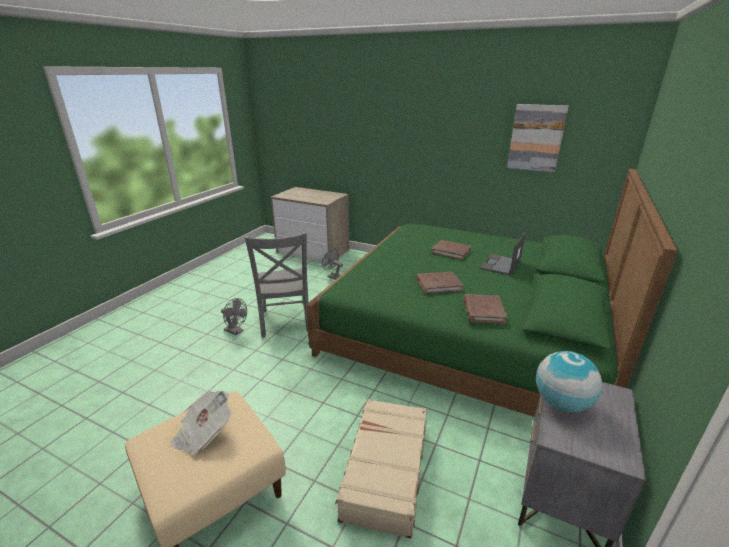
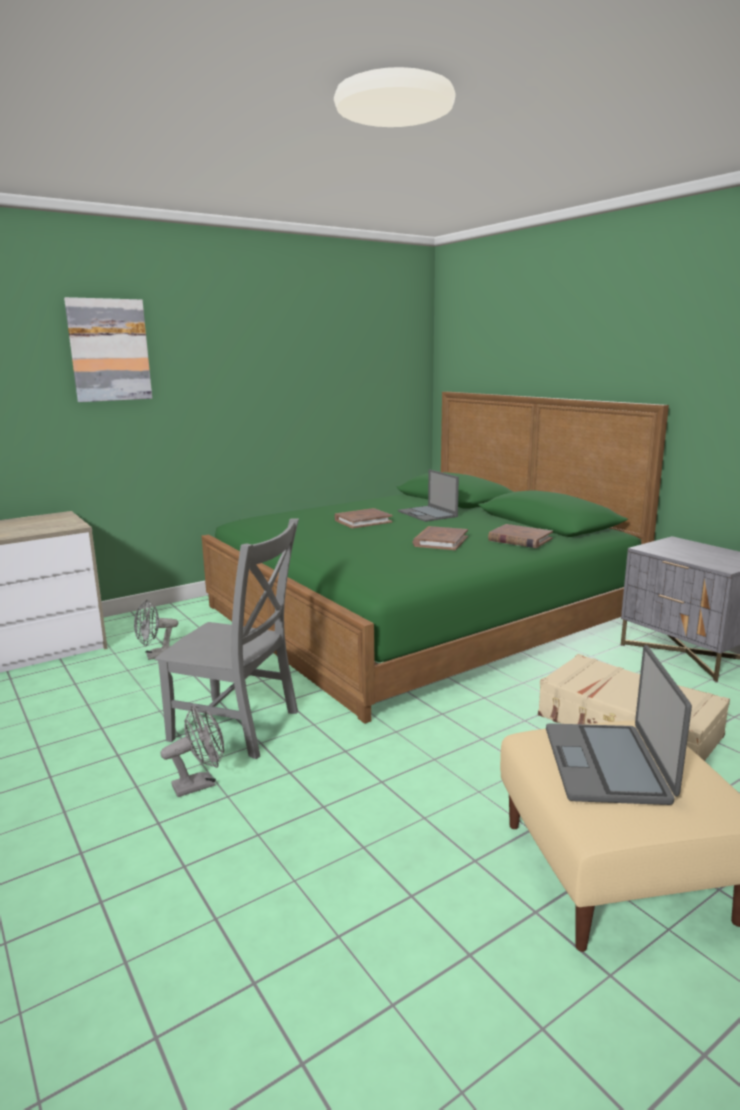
camera: 60 degrees left, 10 degrees down
(203, 433) = (607, 764): newspaper -> laptop
(536, 138) = (343, 371): picture -> picture (109, 350)
(561, 403) = (682, 556): globe -> none

